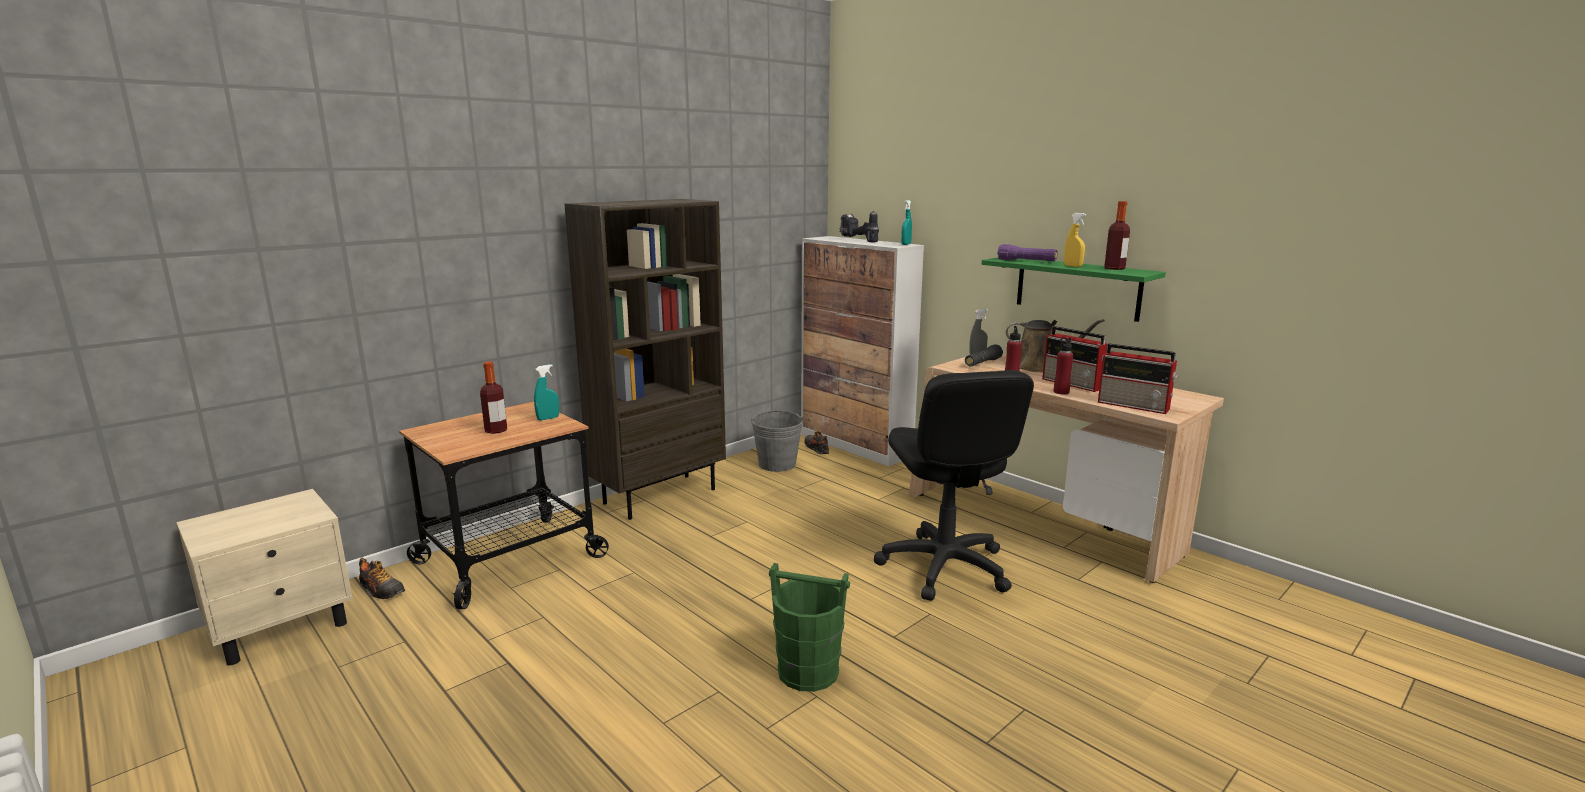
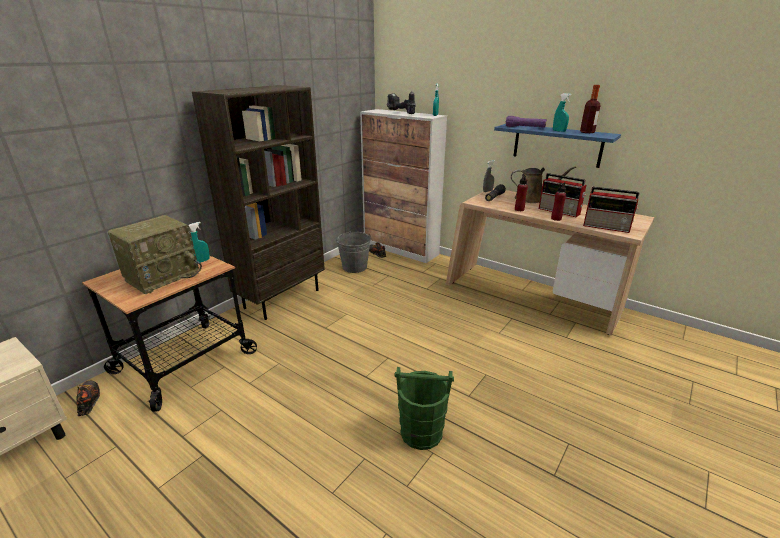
camera: 10 degrees left, 10 degrees up
(381, 590) = (89, 401): shoe -> shoe turned 135 degrees counterclockwise
(496, 430) = (163, 276): bottle -> radio
(944, 567) = (483, 337): black office chair -> none
(1072, 266) = (559, 131): yellow spray bottle -> turquoise spray bottle
(1077, 288) = (557, 145): green shelf -> blue shelf

